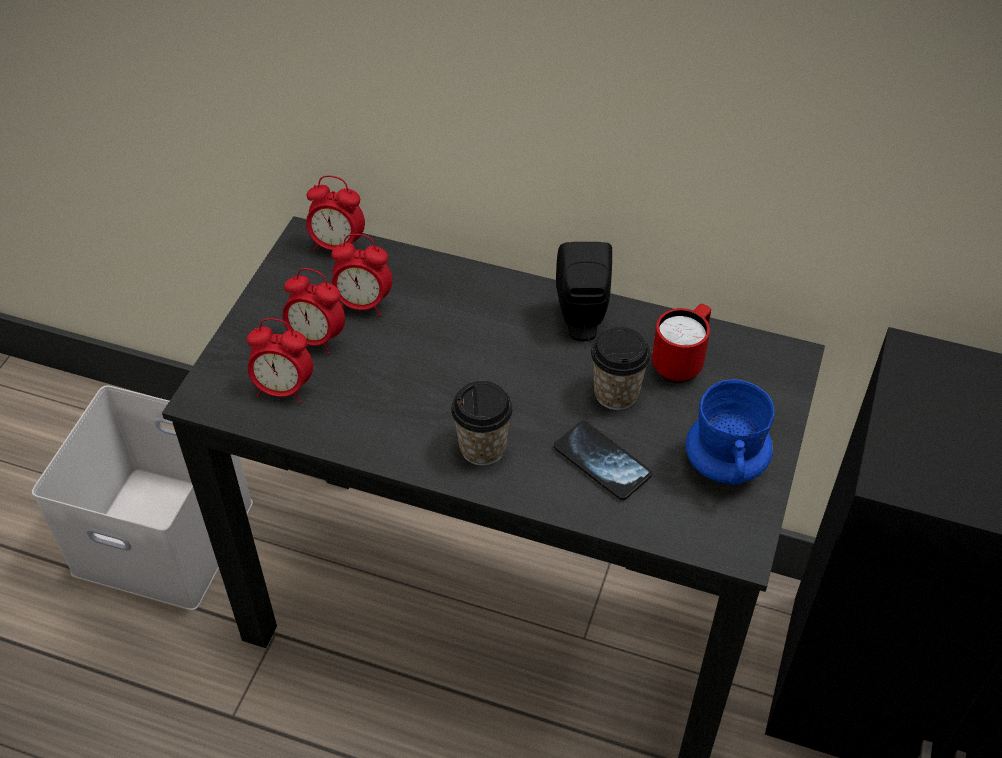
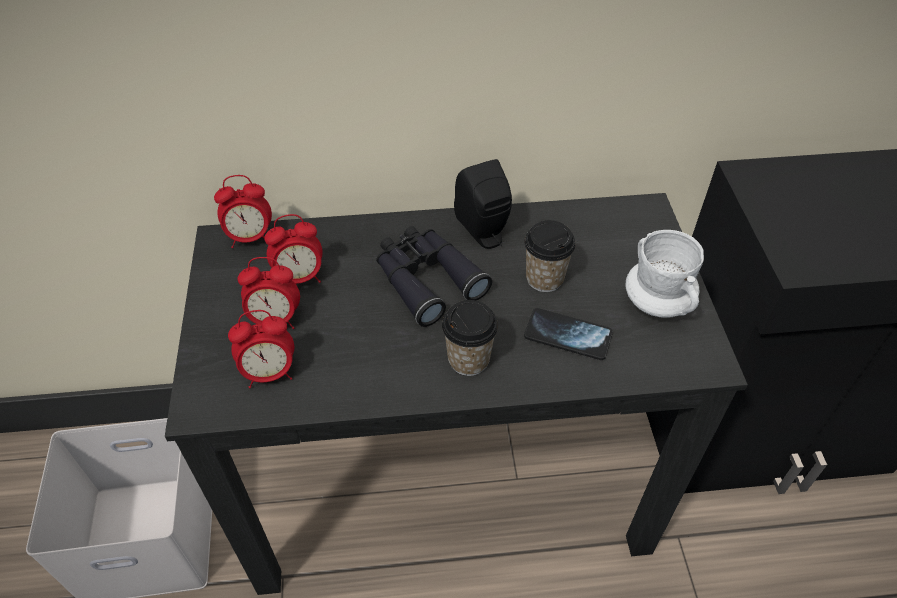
camera: 25 degrees left, 0 degrees up
(489, 350) = (426, 279): none -> black binoculars
(681, 362) = (576, 238): red mug -> none
(725, 464) = (657, 303): blue mug -> white mug

